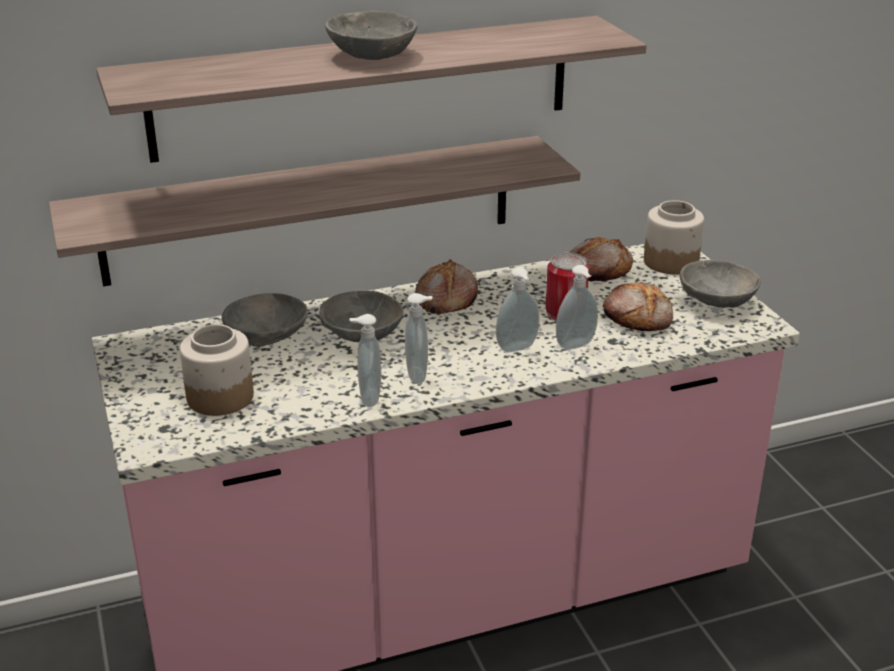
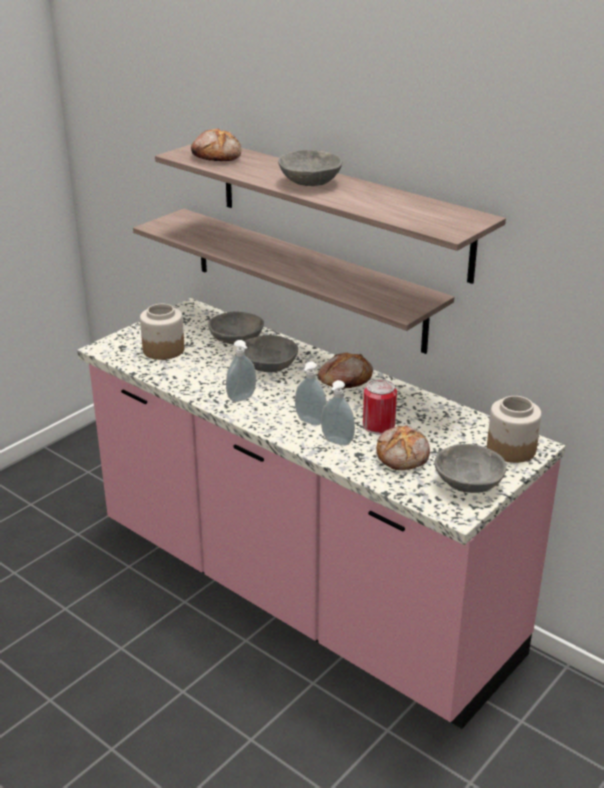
camera: 60 degrees right, 0 degrees up
(367, 398) = (202, 391): soap dispenser -> none
(596, 271) = (455, 422): bread -> bread (217, 156)

